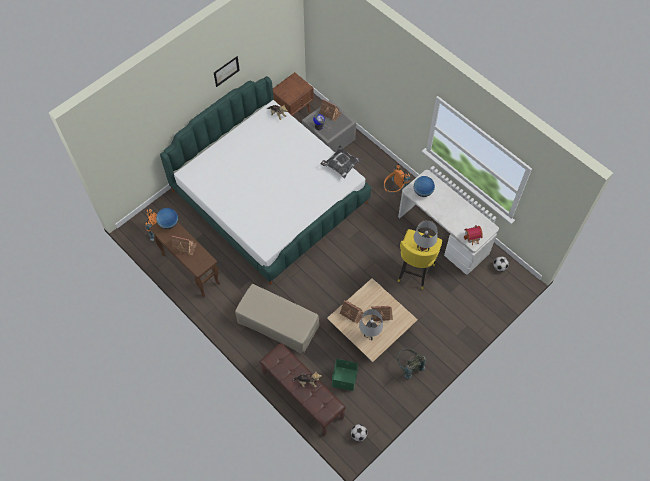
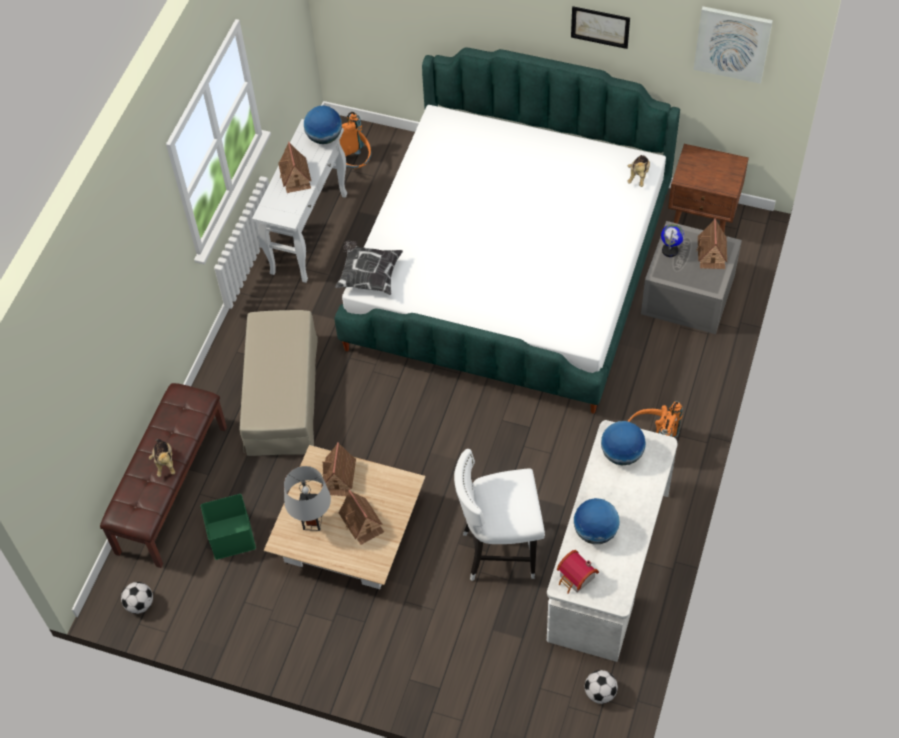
camera: 65 degrees right, 5 degrees down
(190, 269) = (309, 233): brown console table -> white console table
(277, 30) = (732, 43): none -> picture
(341, 165) = (599, 312): pillow -> pillow (369, 275)
(408, 366) = (305, 624): grey backpack -> none
(414, 271) = (500, 551): yellow stool -> white stool
(423, 248) = (501, 507): grey table lamp -> none
(454, 219) = (595, 532): none -> globe

